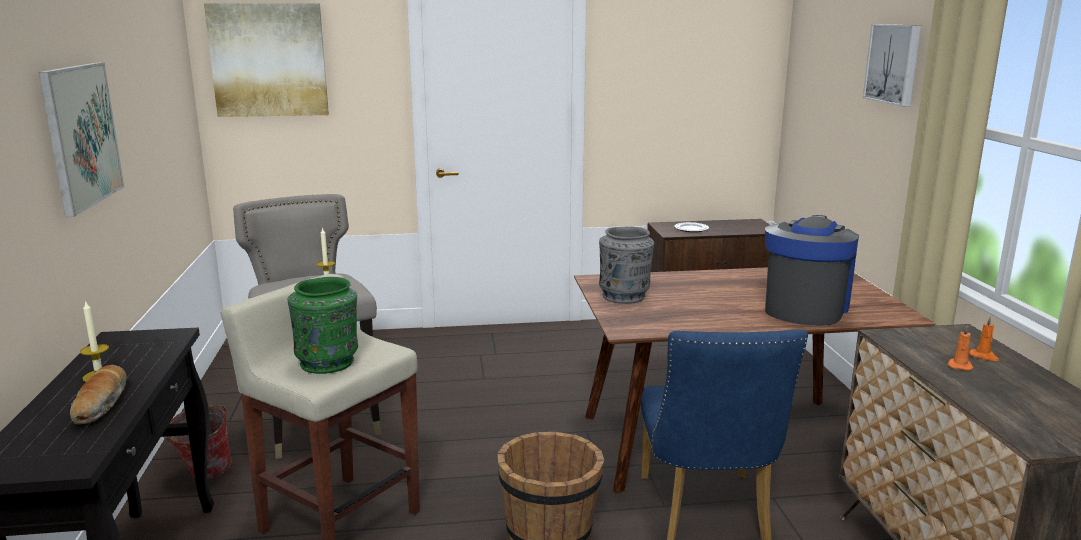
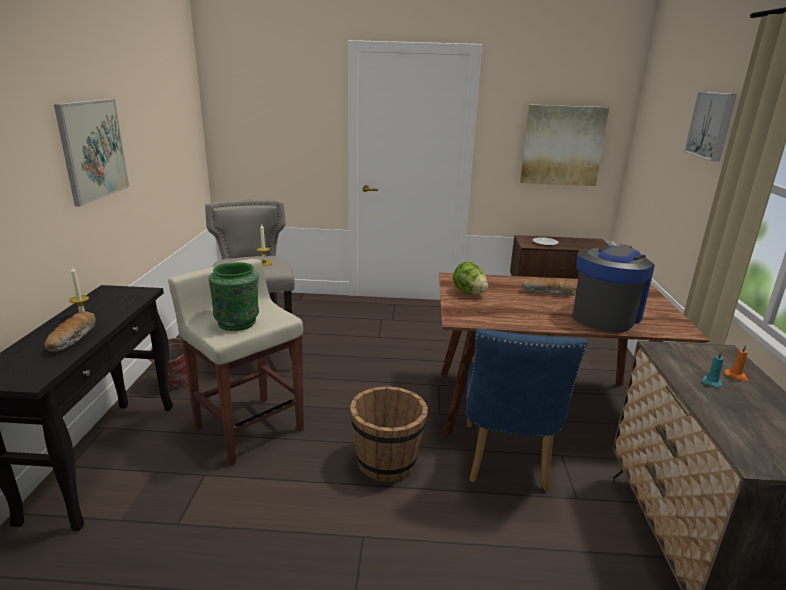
camera: 10 degrees right, 5 degrees up
(268, 60) = (251, 101): picture -> picture (562, 145)
(625, 296) = (469, 292): grey vase -> lettuce
(723, 288) = (547, 293): none -> bread
(959, 366) = (711, 382): orange candle -> turquoise candle

